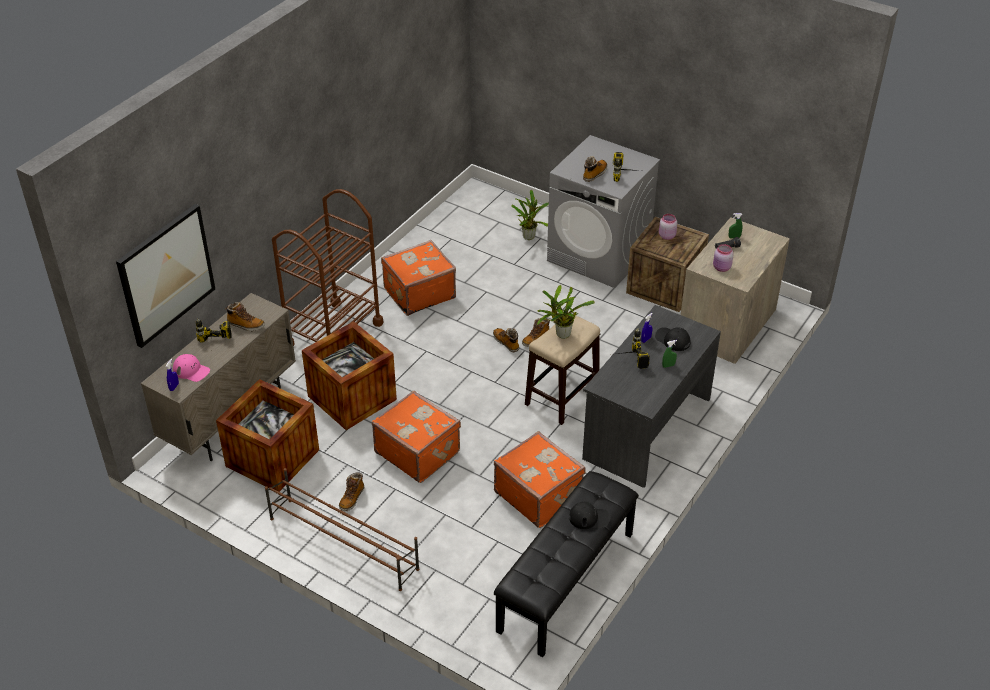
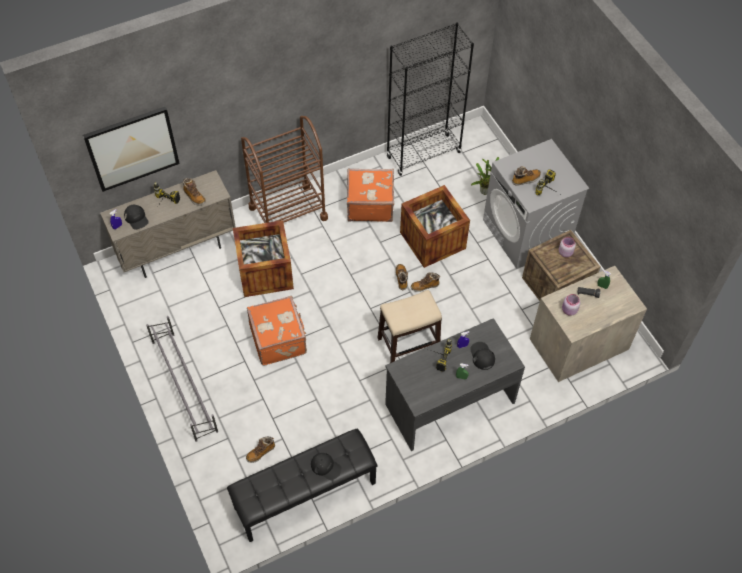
camera: 30 degrees right, 15 degrees up
(191, 371) = (136, 218): pink cap -> black cap
(272, 458) = (184, 295): crate -> crate (432, 240)
(343, 543) = (184, 385): brown shoe rack -> grey shoe rack
(352, 498) = (212, 354): boot -> boot (261, 452)
(440, 230) = (423, 154): none -> black bookcase
(538, 494) = (335, 416): orange suitcase -> none
(561, 335) = (408, 308): potted plant -> none

